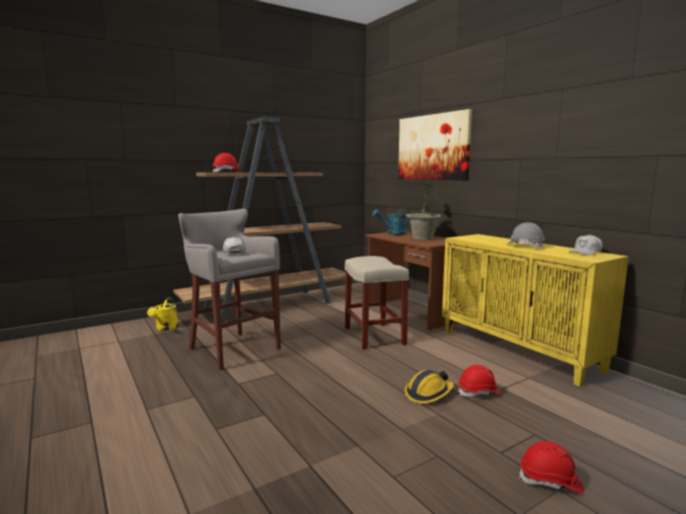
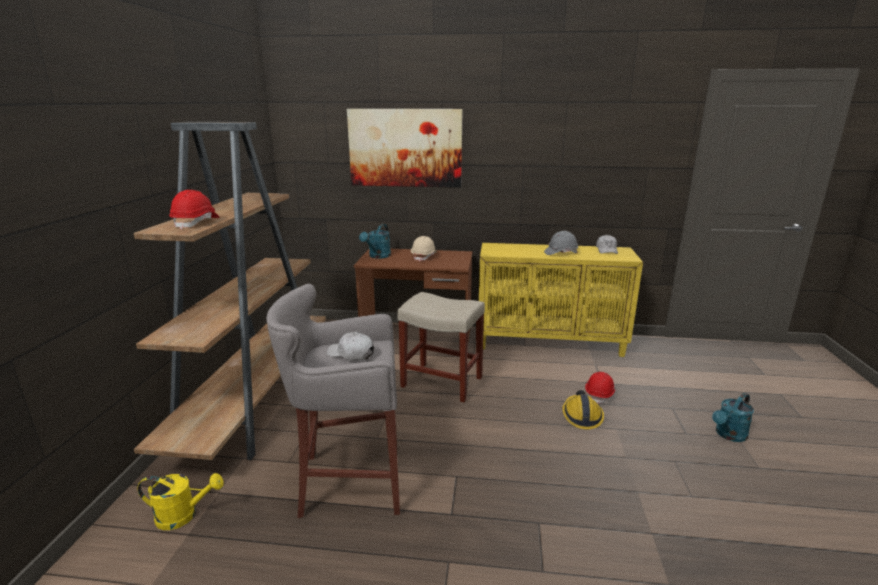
camera: 50 degrees left, 10 degrees up
(165, 328) = (183, 515): yellow watering can -> yellow watering can turned 45 degrees counterclockwise
(422, 238) = (424, 256): potted plant -> beige hard hat
(550, 481) = (728, 435): red hard hat -> turquoise watering can

